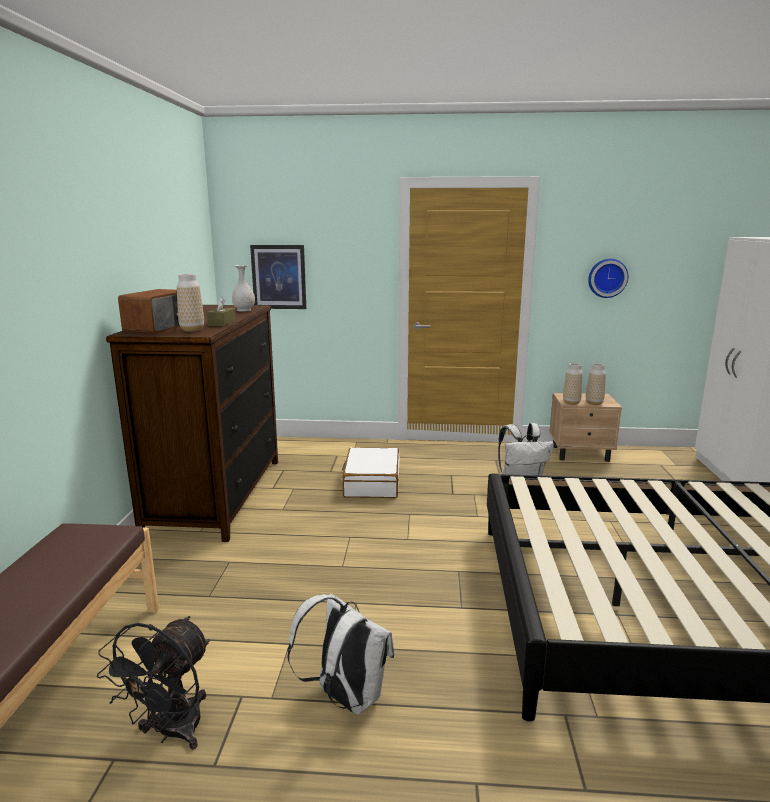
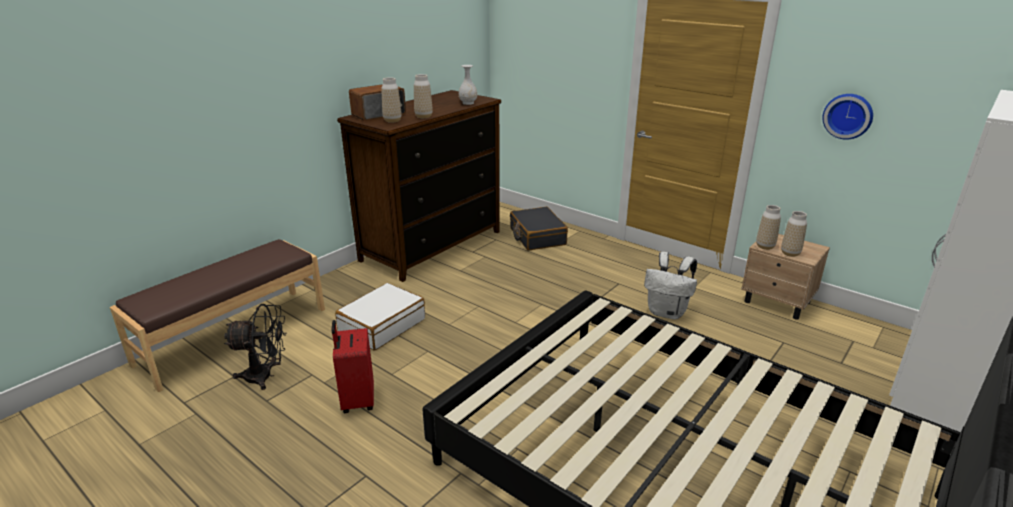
camera: 35 degrees right, 10 degrees up
(171, 733) = (265, 376): black fan -> black fan turned 150 degrees counterclockwise
(222, 323) = (423, 116): brown tissue box -> vase
(279, 277) = (534, 70): picture -> none
(323, 457) = (537, 237): none -> black suitcase
(345, 697) = (357, 400): white backpack -> red suitcase
(371, 483) = (545, 270): white suitcase -> white suitcase (382, 325)

